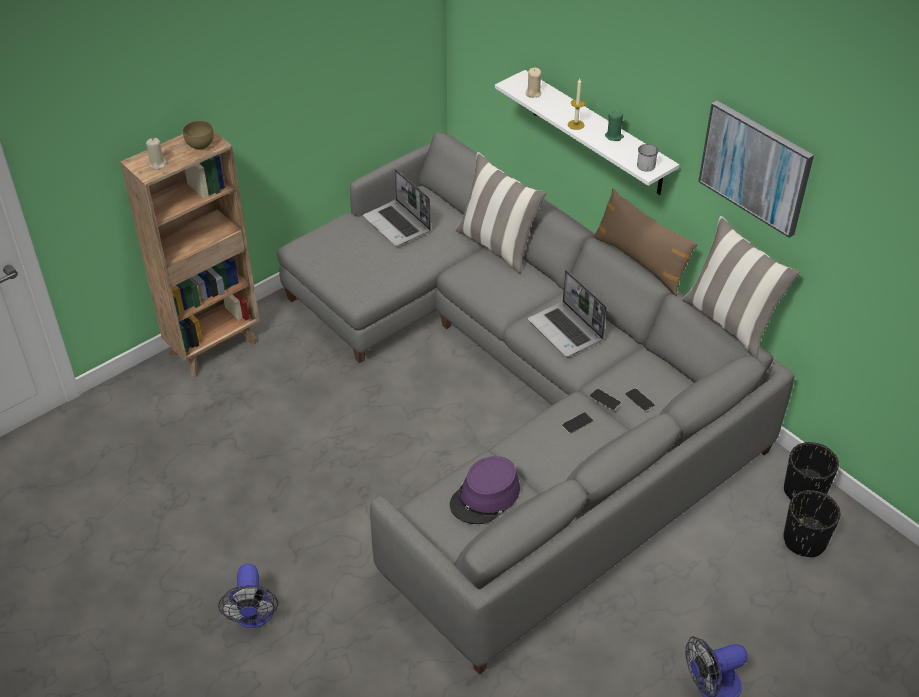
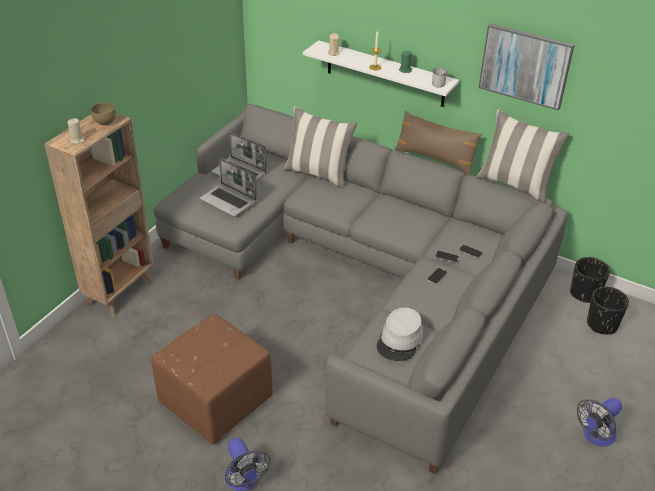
camera: 20 degrees left, 5 degrees down
(265, 509) = (216, 400): none -> brown ottoman
(485, 497) = (400, 340): purple hat -> grey hat
(566, 331) = (396, 218): laptop -> laptop (229, 201)

